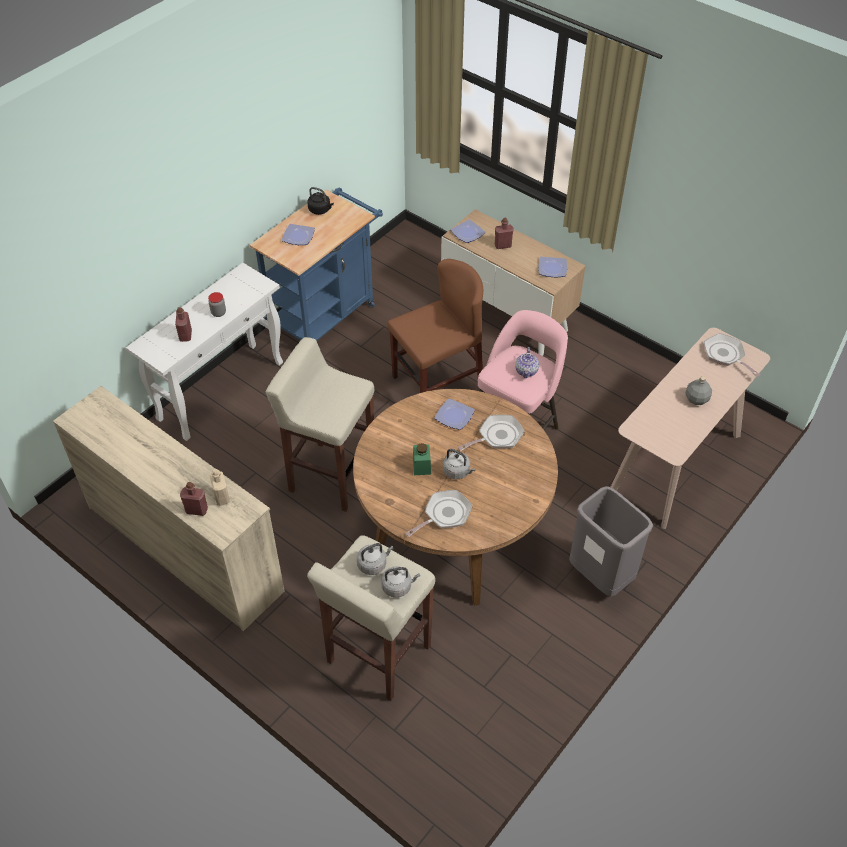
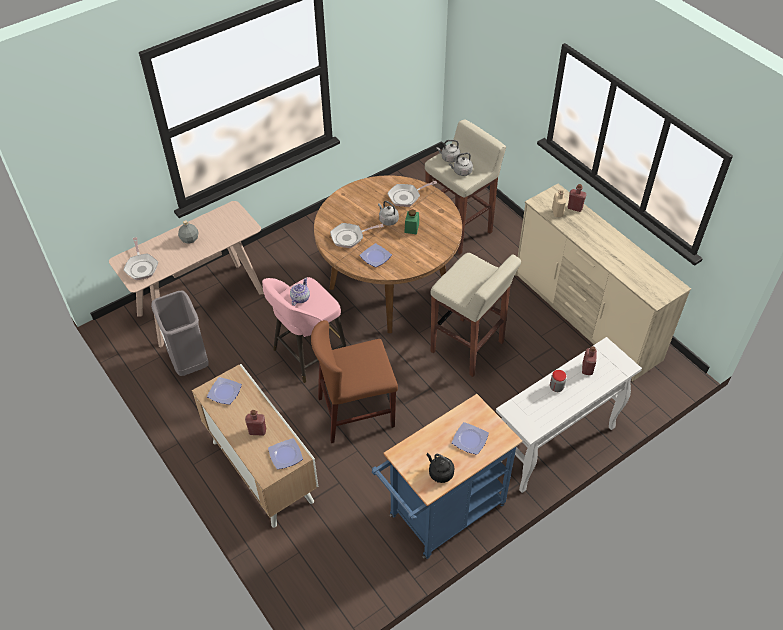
camera: 165 degrees left, 0 degrees up
(601, 576) = (299, 245): grey trash can -> grey trash can (189, 362)

